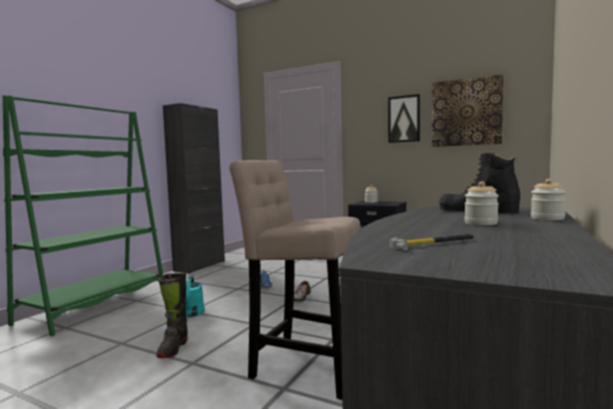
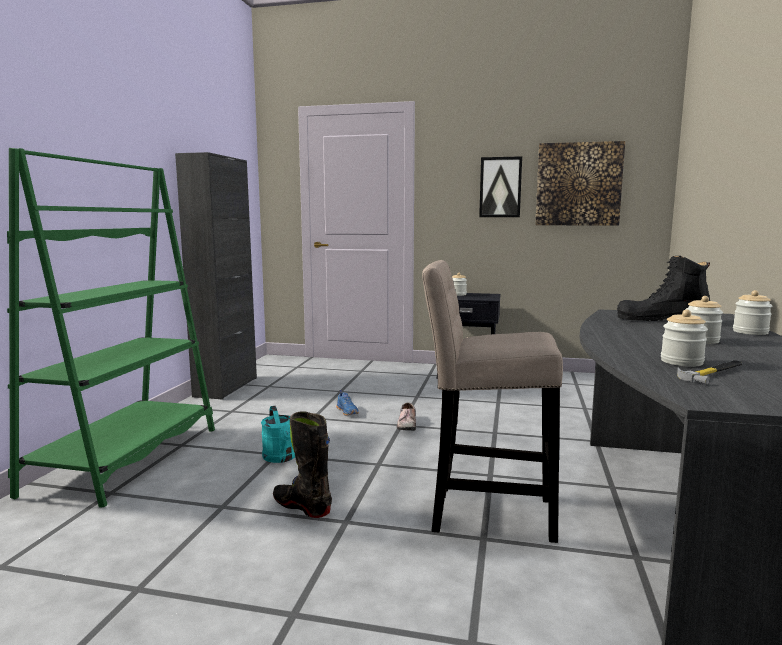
camera: 15 degrees left, 5 degrees up
(173, 349) = (302, 506): black boot -> black boot turned 135 degrees clockwise
(423, 236) = (681, 362): none -> jar

